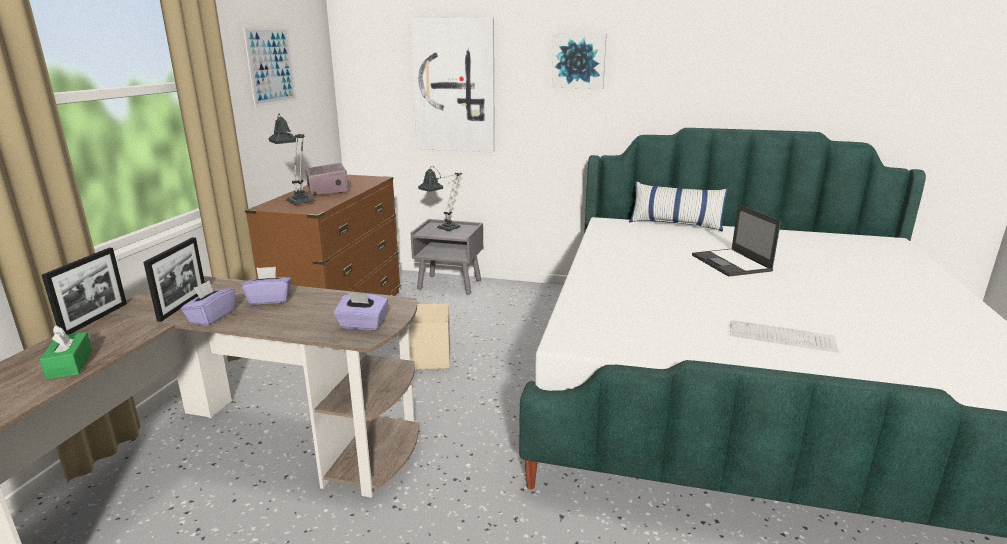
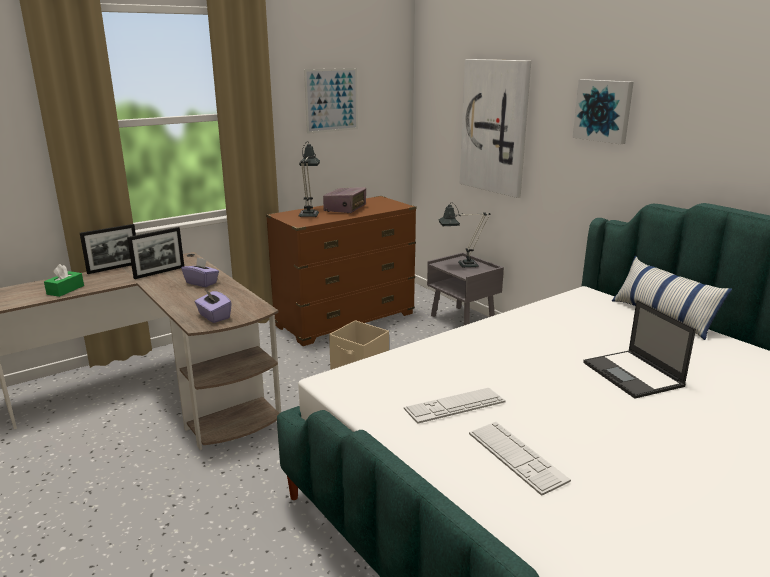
camera: 40 degrees right, 0 degrees up
(211, 317) = (157, 284): purple tissue box -> none
(684, 322) = (454, 406): none -> keyboard
(731, 263) = (633, 375): laptop -> laptop turned 45 degrees counterclockwise

